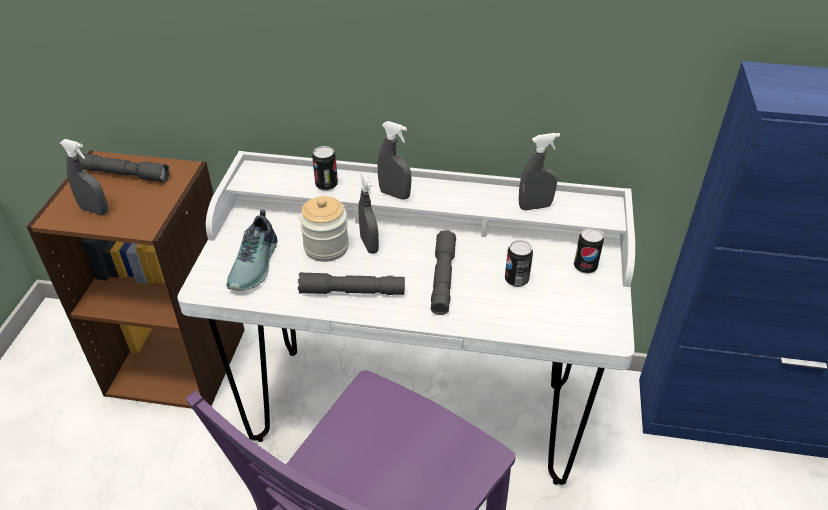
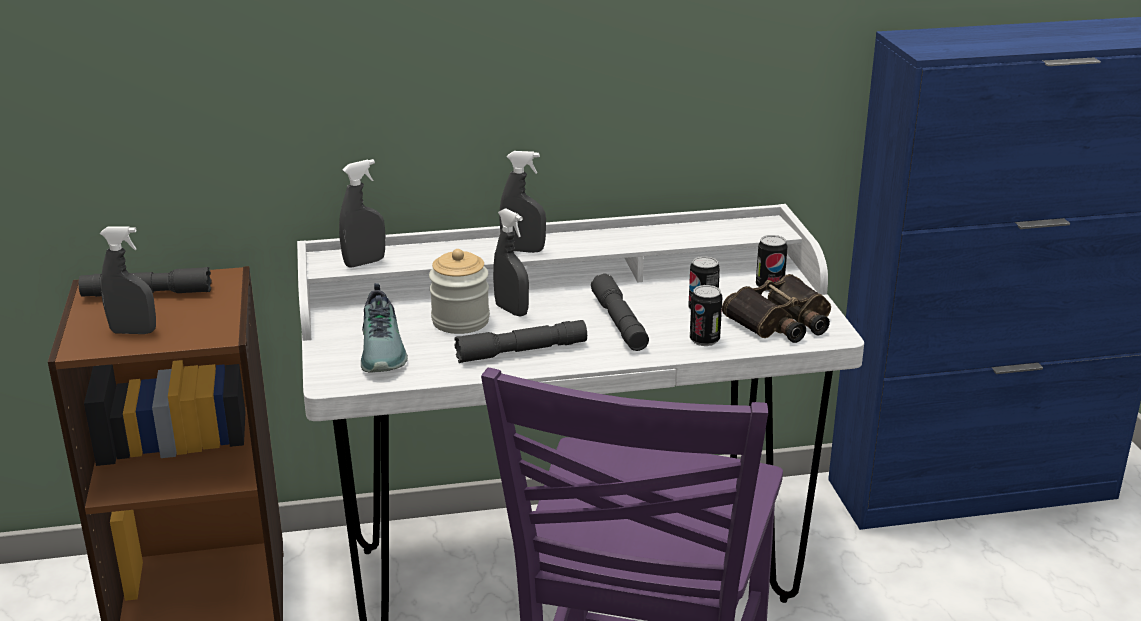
camera: 20 degrees left, 15 degrees down
(326, 185) = (433, 255): can -> can (704, 340)
(535, 206) = (691, 235): grey spray bottle -> grey spray bottle (364, 262)
(574, 311) = (782, 322): none -> binoculars

